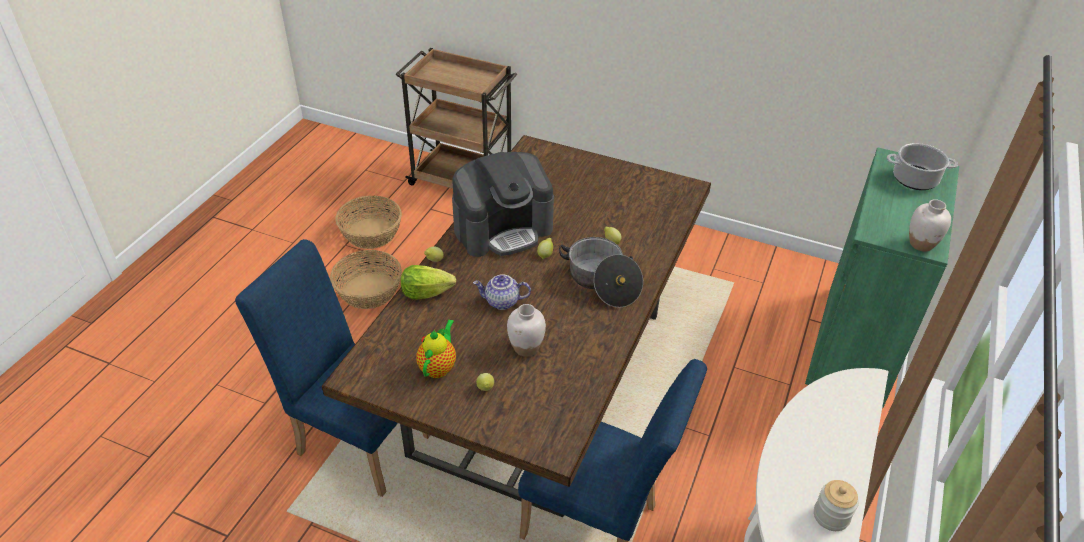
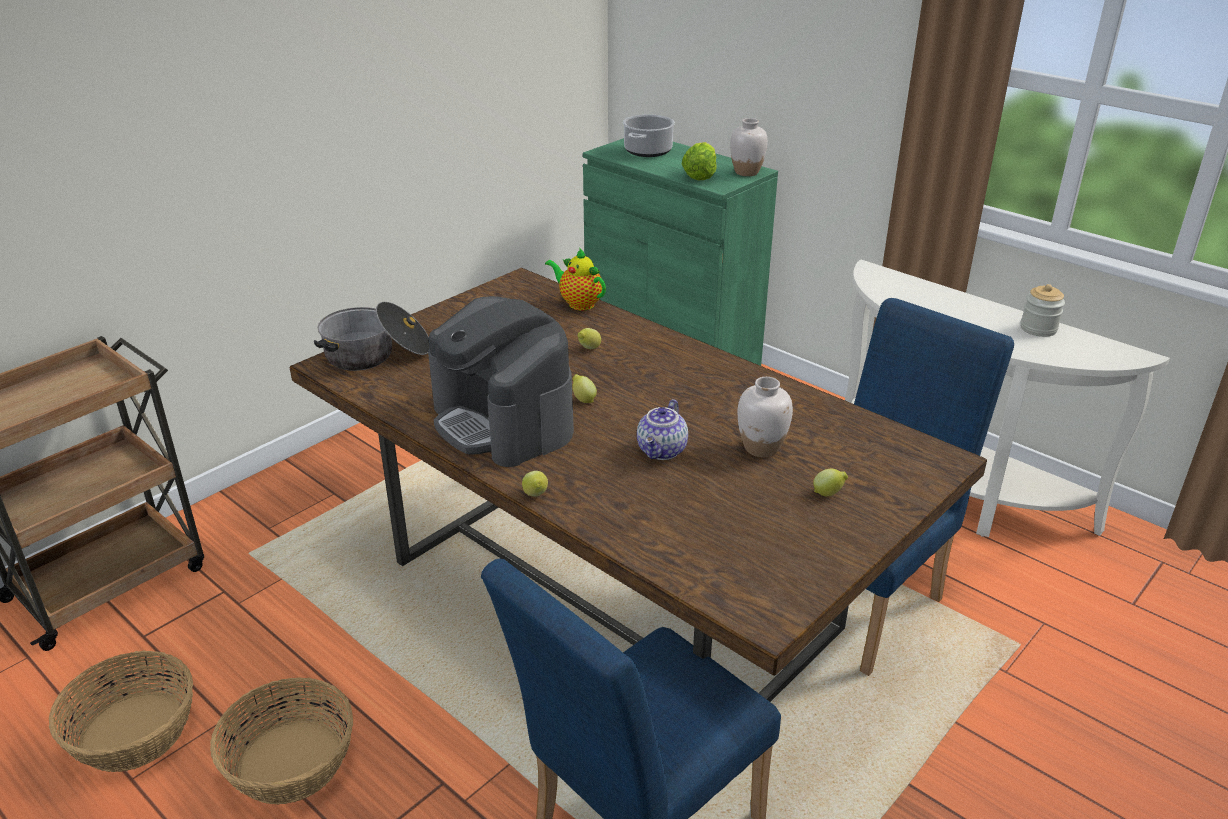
camera: 70 degrees left, 10 degrees down
(426, 292) = (606, 515): lettuce -> lettuce (699, 176)
(438, 366) = (773, 527): teapot -> teapot (578, 303)
(503, 229) = (503, 422): coffee machine -> coffee machine turned 150 degrees clockwise
(602, 282) = (662, 371): cooking pot -> cooking pot (376, 354)

